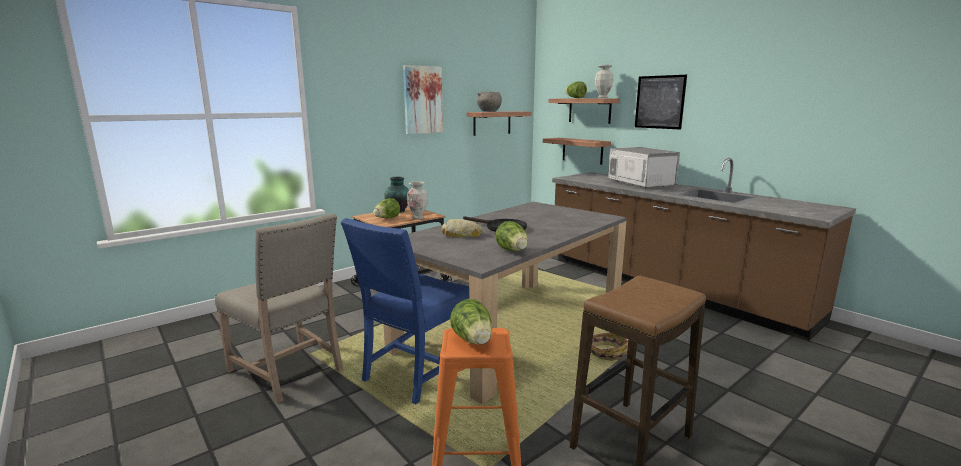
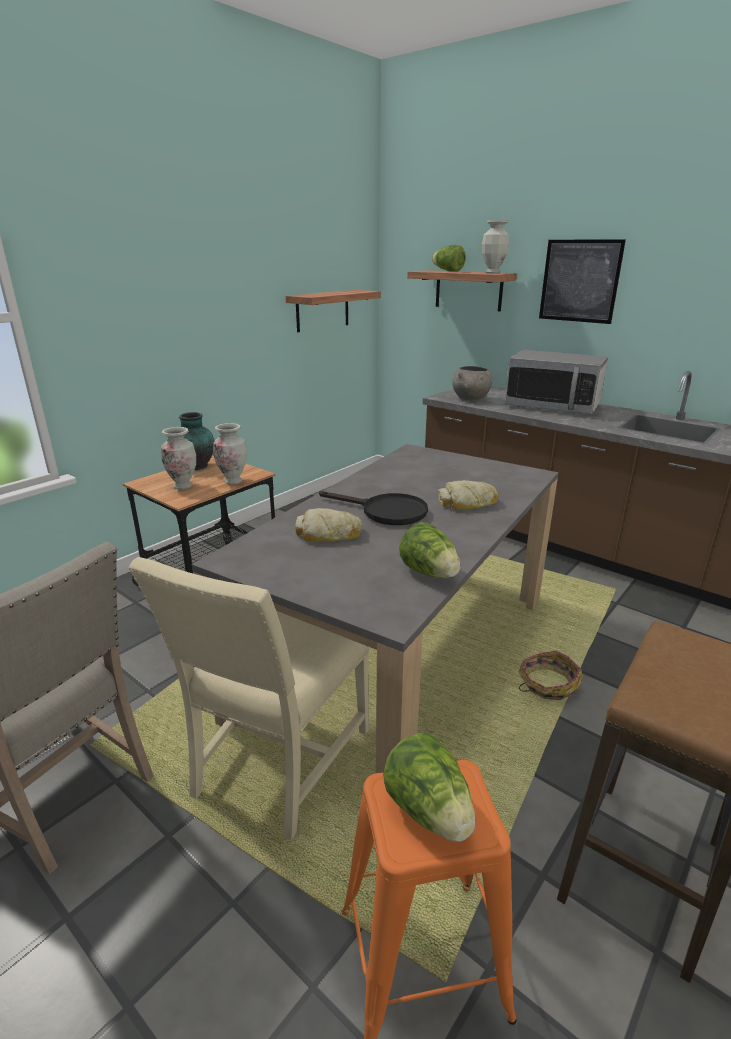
camera: 10 degrees left, 10 degrees up
(387, 218) = (183, 486): lettuce -> vase
(417, 372) = (277, 764): blue chair -> beige chair
(422, 100) = (217, 279): picture -> none
(489, 112) = (320, 294): grey bowl -> grey bowl (471, 399)
(555, 226) = (467, 503): none -> bread
(582, 150) = (456, 350): shelf -> none
(640, 184) = (552, 406): microwave -> microwave turned 150 degrees clockwise

